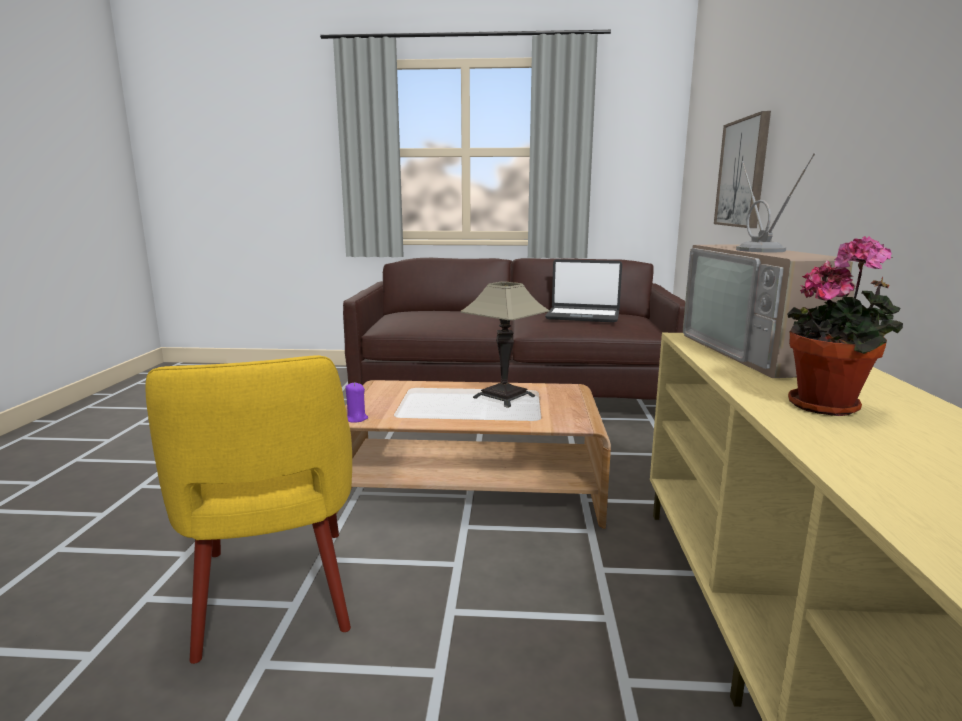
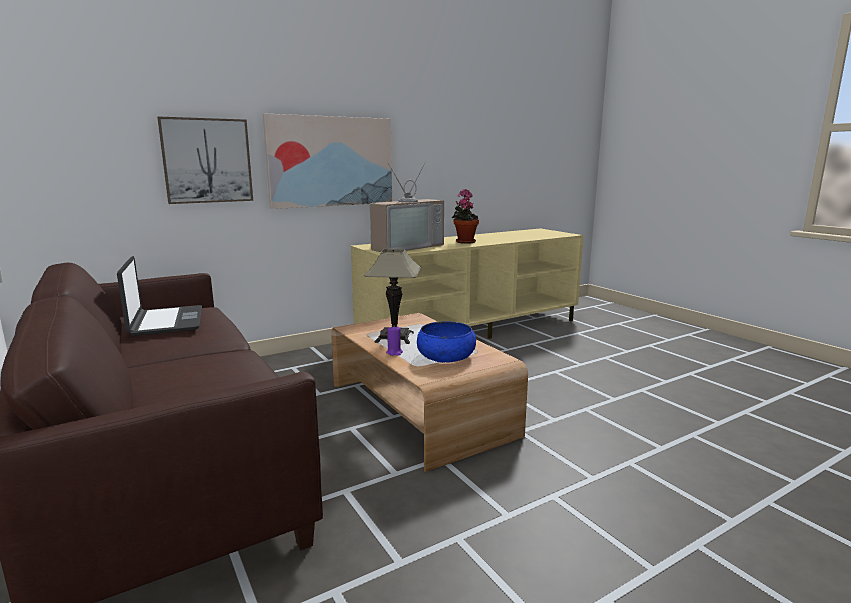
camera: 125 degrees left, 0 degrees up
(274, 593) = (591, 417): yellow armchair -> none
(356, 419) = (501, 359): purple candle -> purple candle (394, 352)
(411, 401) = (446, 356): none -> blue bowl
(827, 165) = (331, 161): none -> picture

